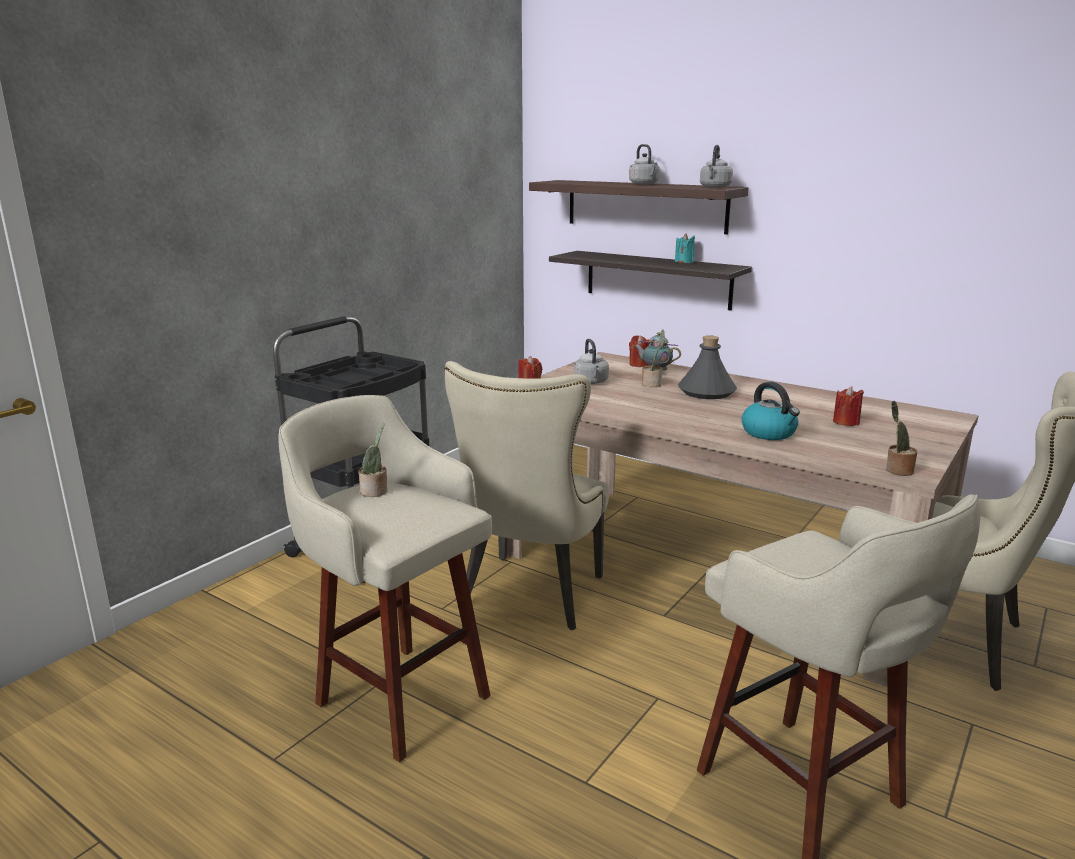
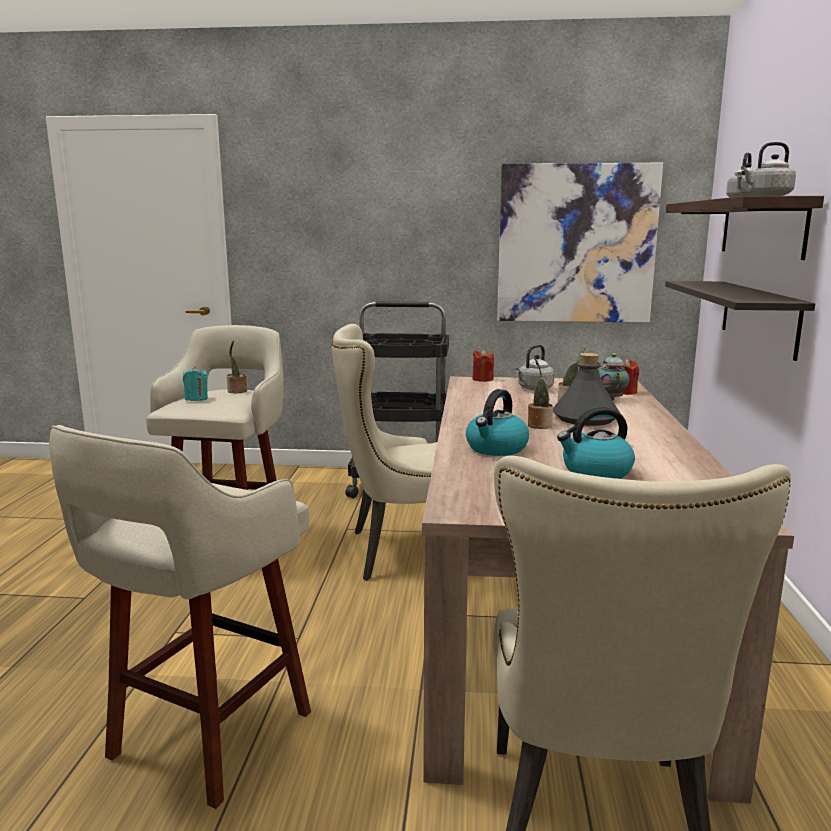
camera: 60 degrees right, 5 degrees down
(445, 226) = (576, 244): none -> picture
(684, 262) = (760, 293): turquoise candle -> turquoise candle (196, 398)
(846, 422) = (596, 472): red candle -> kettle
(897, 470) = (458, 502): potted plant -> potted plant (538, 425)

